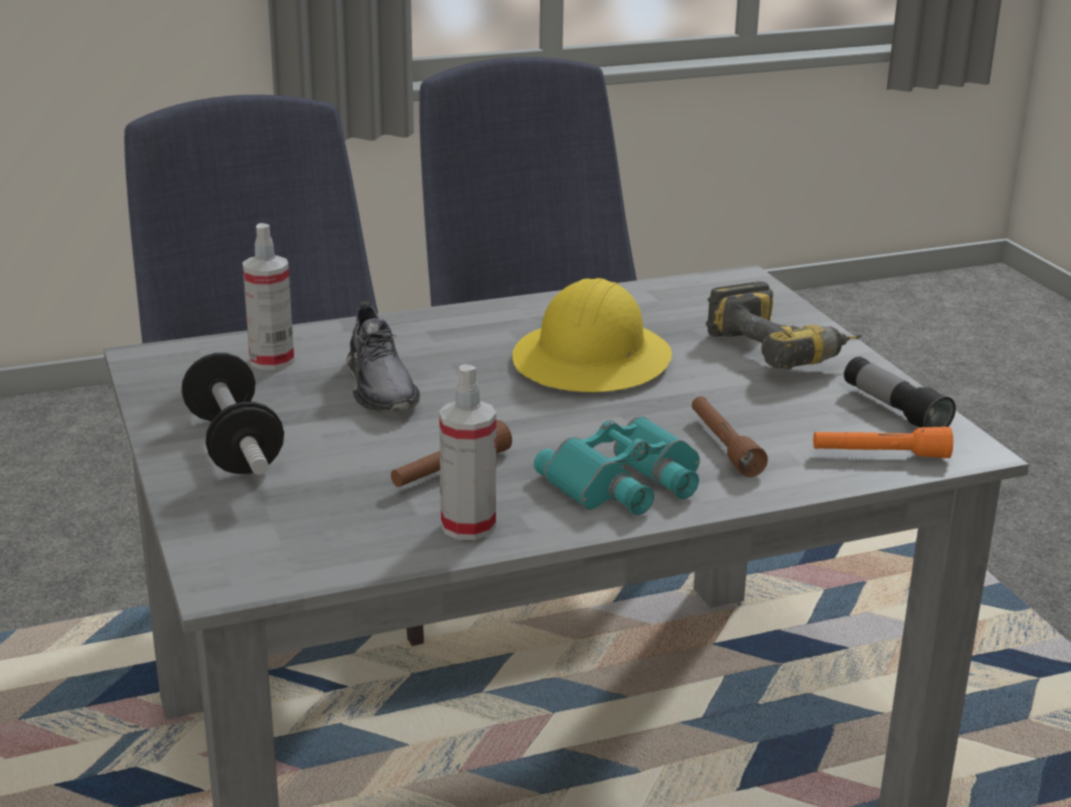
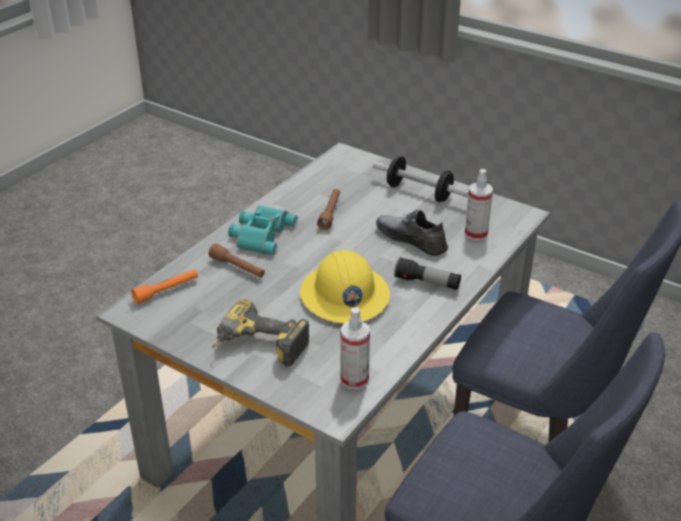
camera: 145 degrees right, 10 degrees up
(468, 526) = (296, 196): spray bottle -> spray bottle (354, 379)
(894, 410) = (174, 324): flashlight -> flashlight (427, 283)

